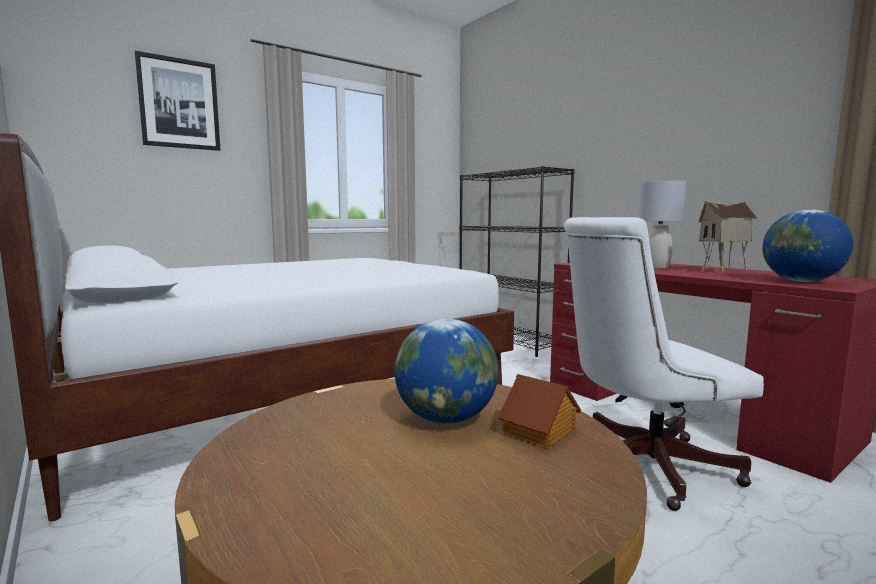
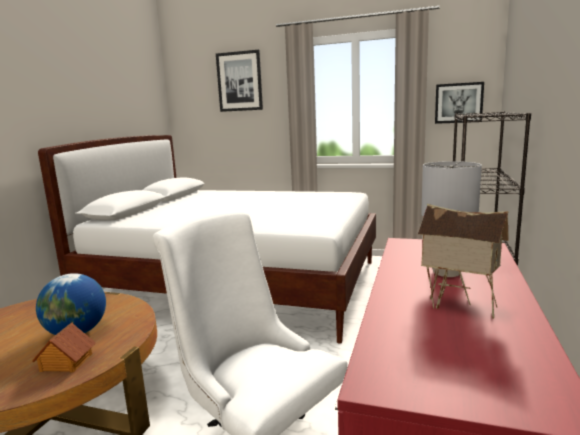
camera: 55 degrees right, 5 degrees up
(431, 170) = (458, 103): none -> picture
(801, 281) = (419, 359): globe -> none

